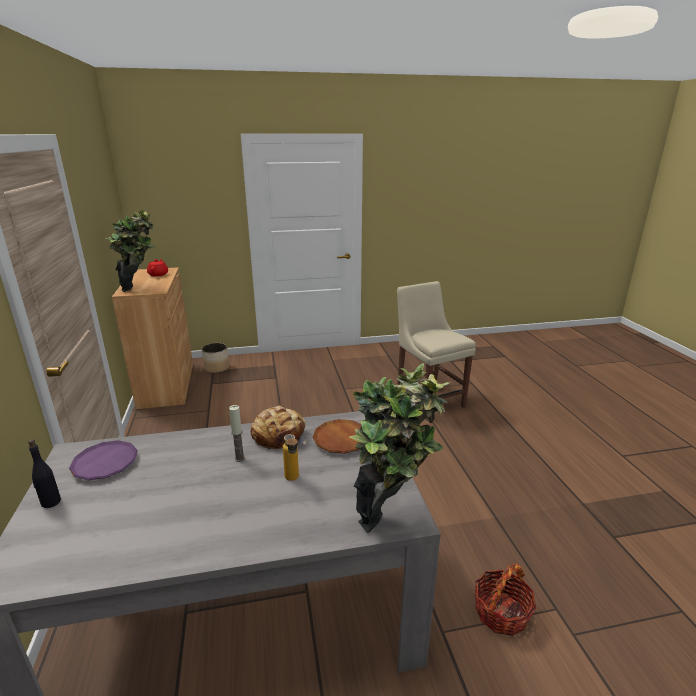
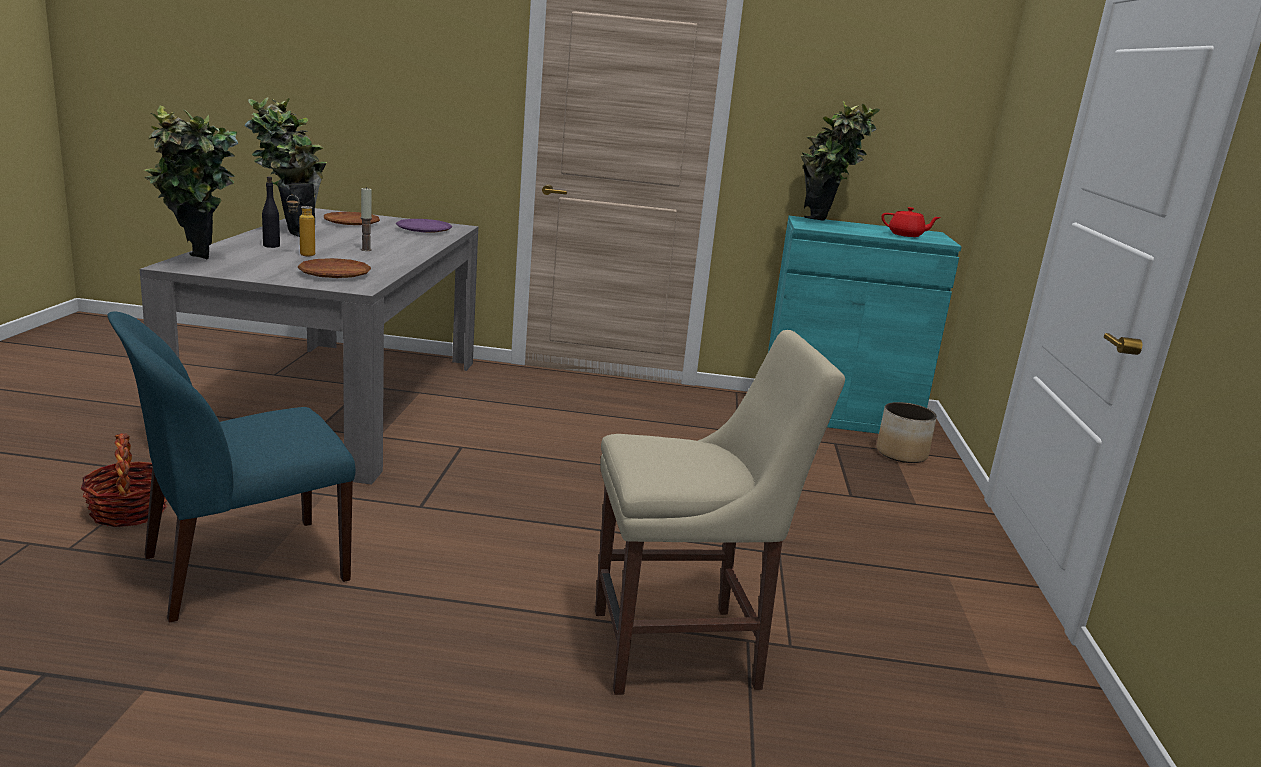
camera: 105 degrees right, 5 degrees down
(51, 502) = (391, 220): black bottle -> black bottle (271, 246)
(88, 522) = (351, 223): none -> brown plate
(166, 385) = (837, 415): brown cabinet -> turquoise cabinet
(183, 540) = (288, 231): none -> potted plant
(279, 435) = (383, 262): bread -> none
(497, 522) = (241, 569): none -> blue chair

